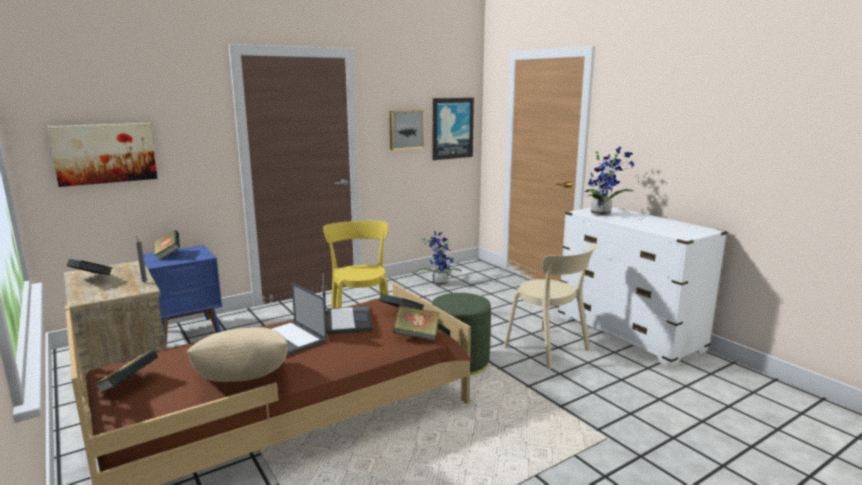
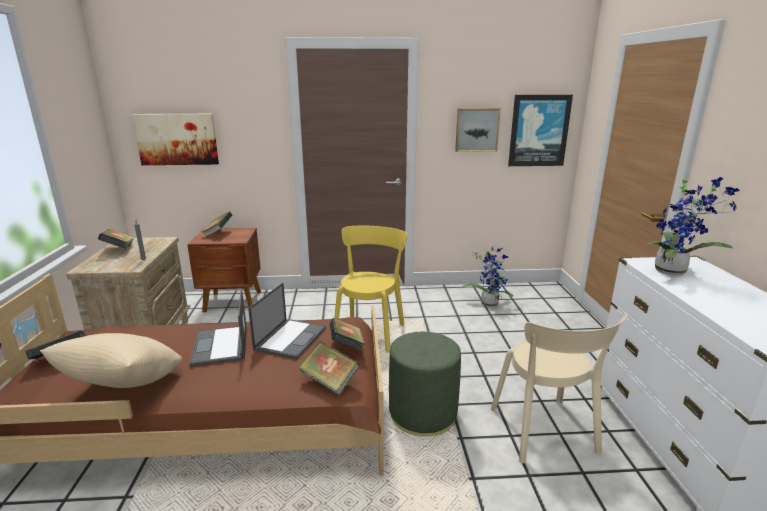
camera: 30 degrees right, 5 degrees up
(188, 332) = (233, 302): blue nightstand -> brown nightstand

